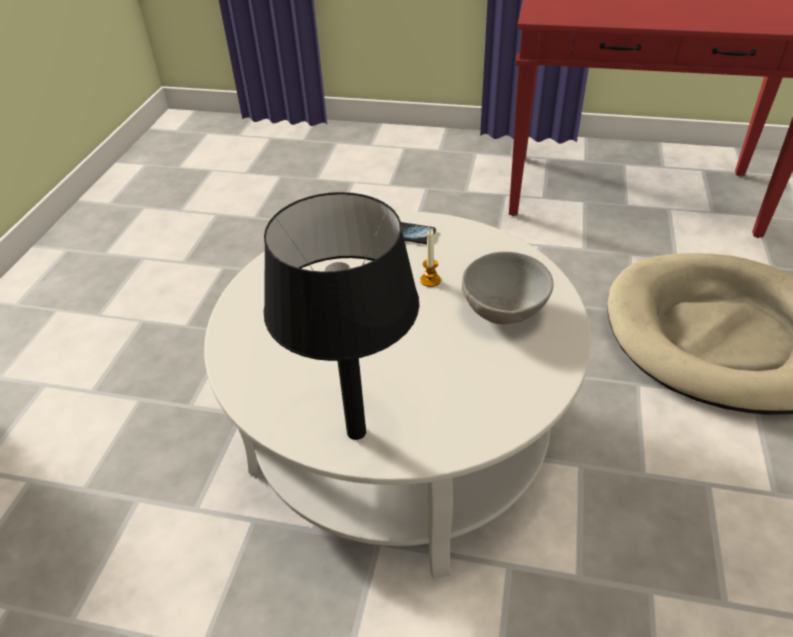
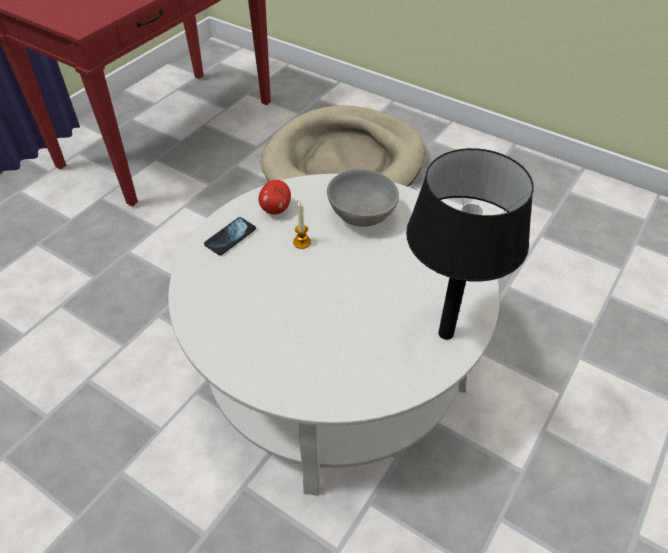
camera: 70 degrees left, 5 degrees up
(466, 247) = (275, 209): none -> apple

